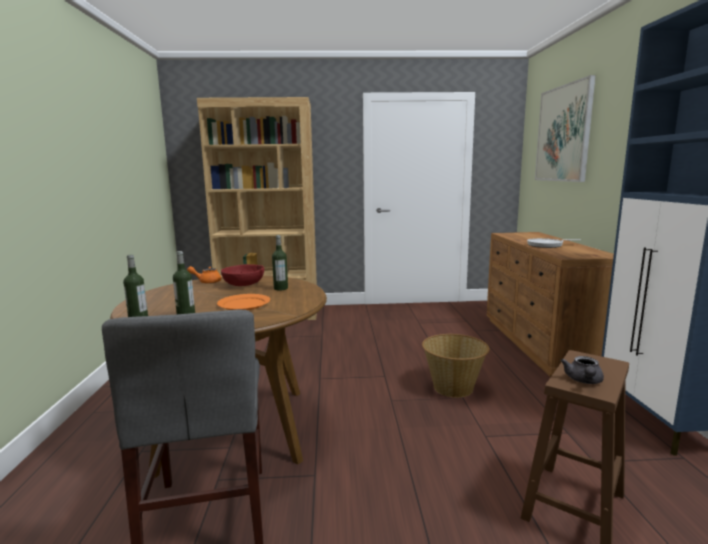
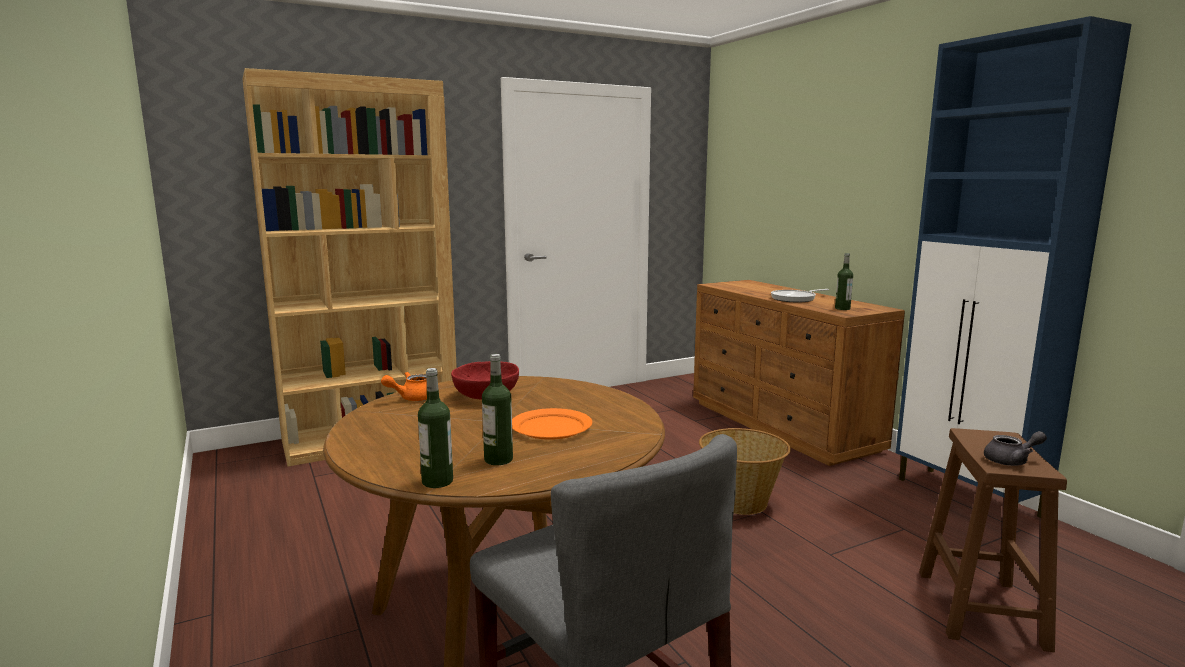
camera: 25 degrees left, 0 degrees up
(281, 288) = (556, 395): bottle -> bottle (842, 308)
(563, 134) = (783, 153): picture -> none
(583, 381) = (1011, 461): grey teapot -> grey teapot turned 90 degrees counterclockwise

